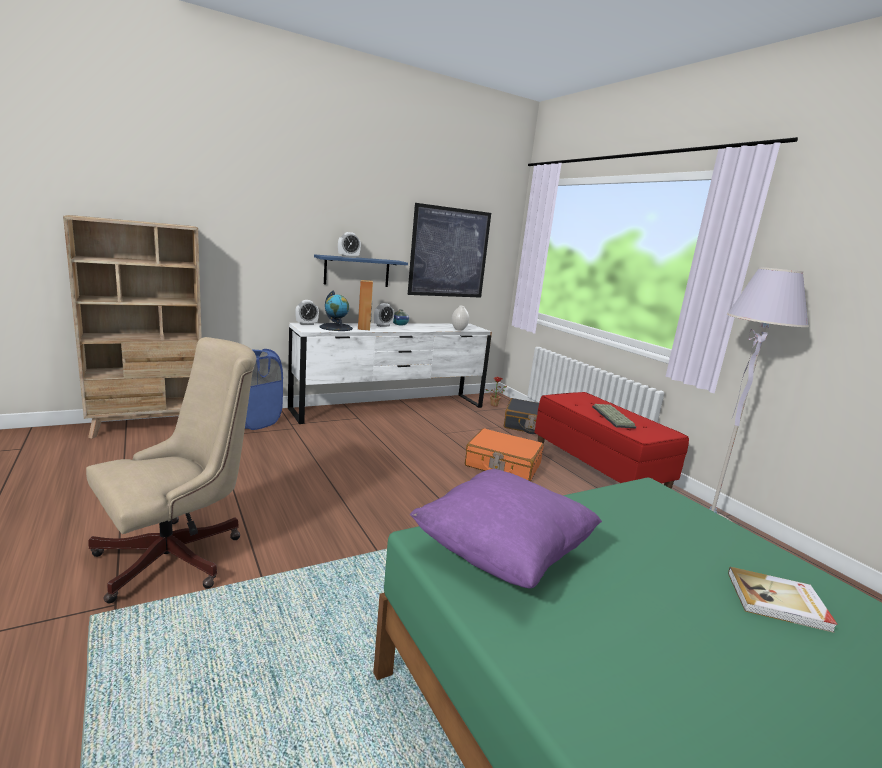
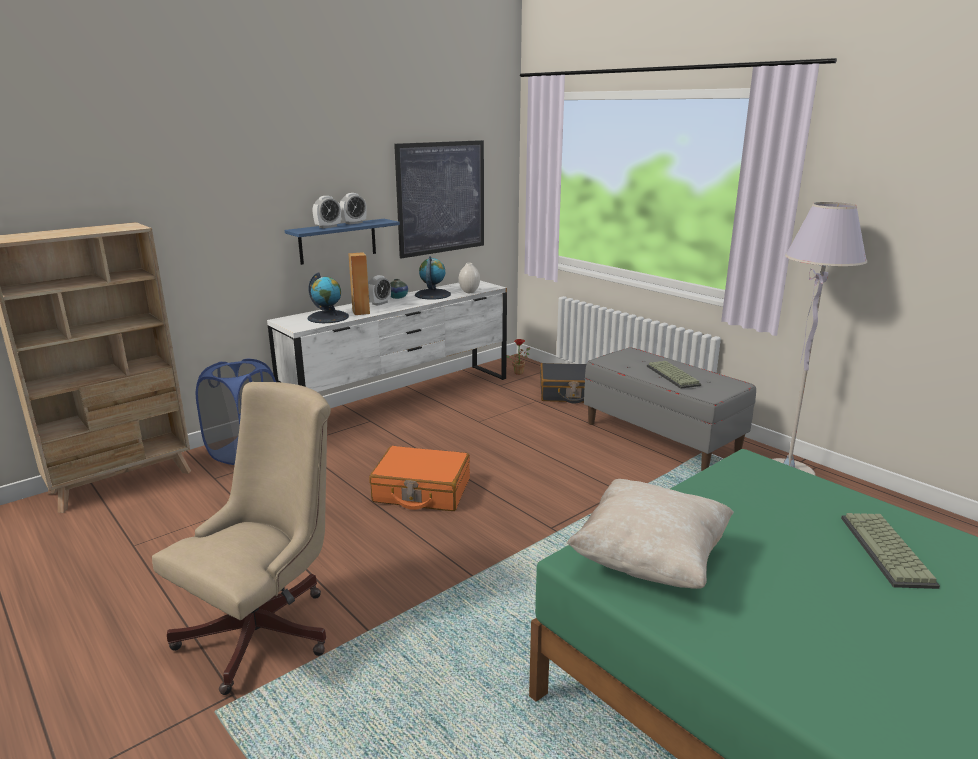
camera: 10 degrees left, 5 degrees up
(306, 324) = (290, 318): alarm clock -> alarm clock (354, 223)
(428, 327) = (432, 294): none -> globe
(502, 465) = (559, 449): orange suitcase -> orange suitcase (421, 491)
(502, 554) = (649, 560): purple pillow -> beige pillow
(598, 472) = (661, 437): red bench -> grey bench
(778, 602) = (888, 551): book -> keyboard

